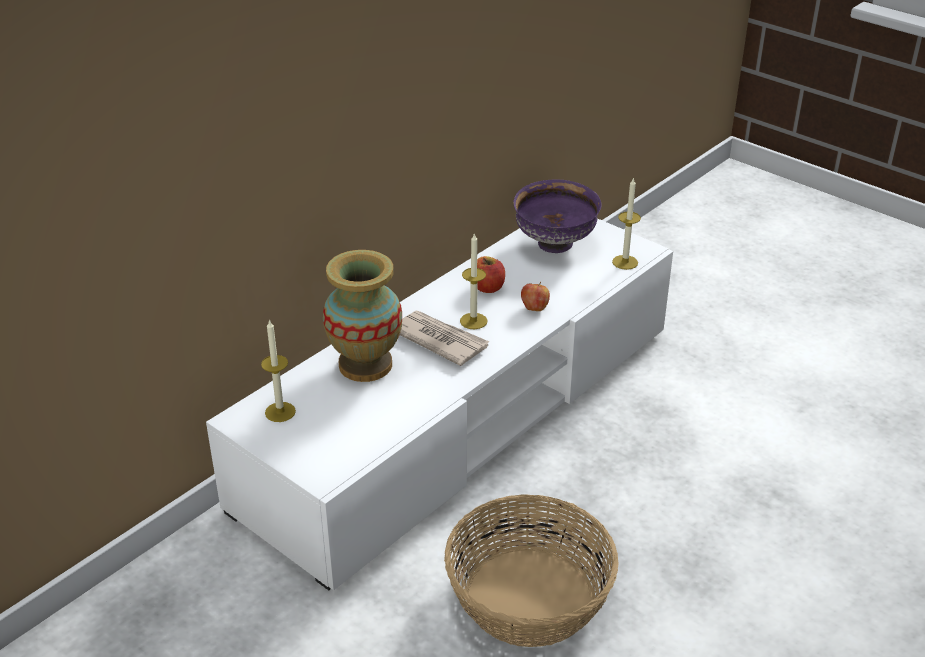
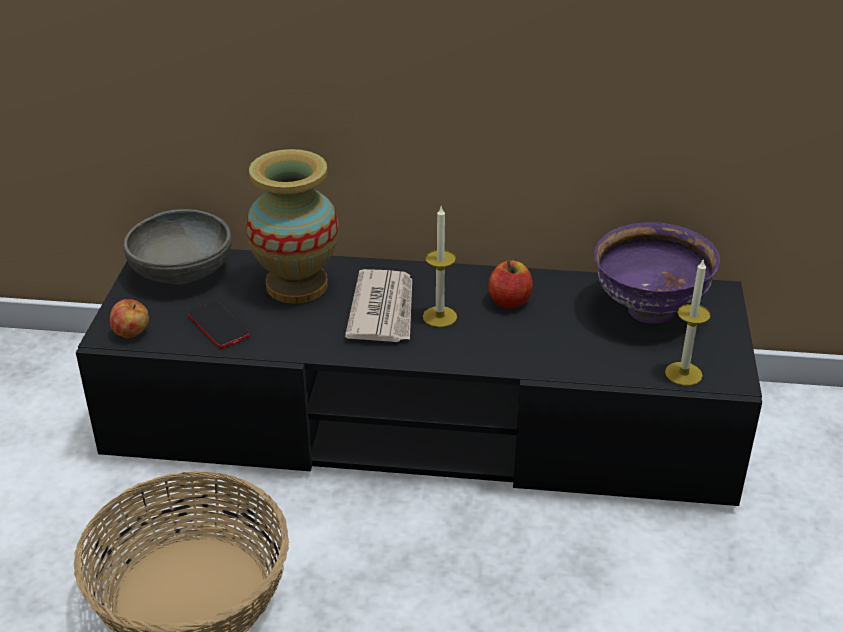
camera: 55 degrees right, 0 degrees up
(280, 412) = (182, 272): candle -> grey bowl
(374, 419) = (218, 326): none -> phone
(462, 416) = (421, 423): white tv stand -> black tv stand
(534, 308) = (509, 346): apple -> apple (132, 333)

